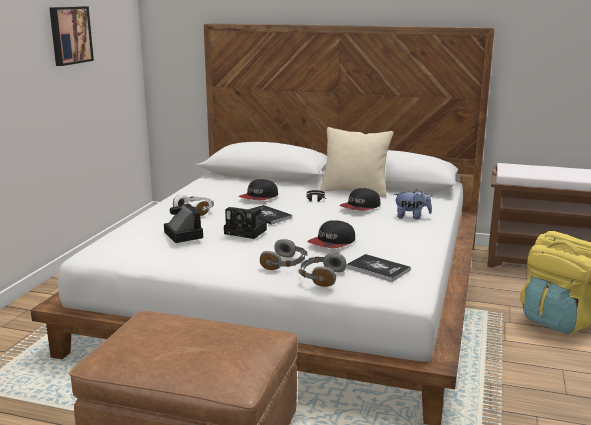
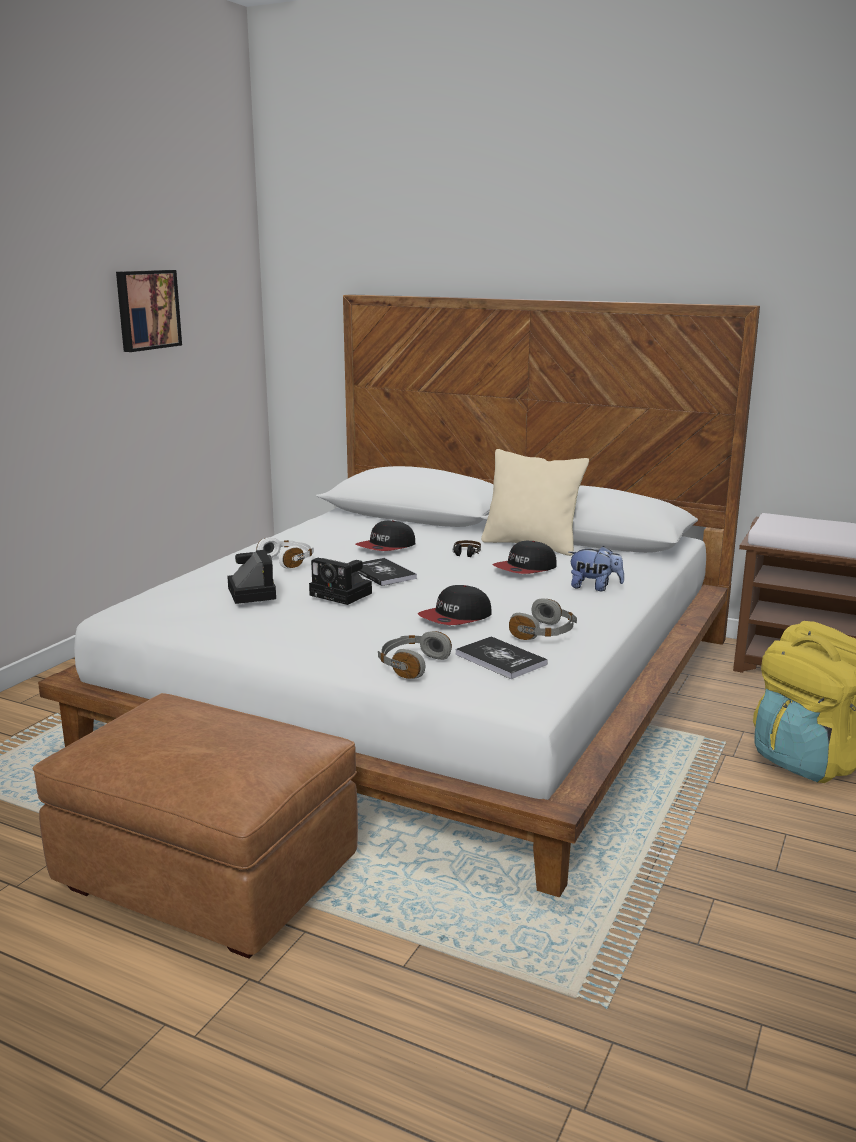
camera: 10 degrees right, 0 degrees up
(285, 264) = (372, 643): grey headphones -> grey headphones (545, 633)

